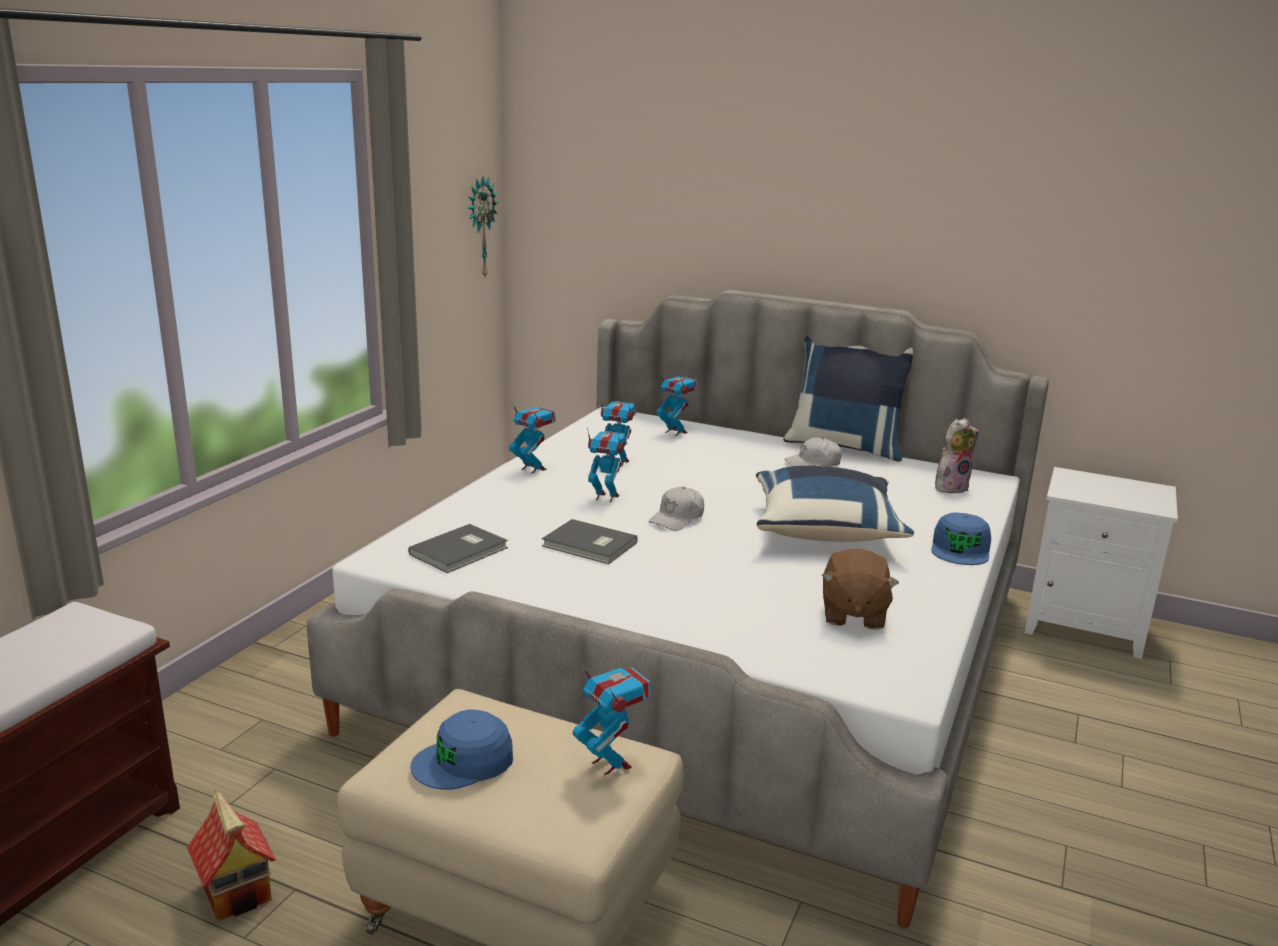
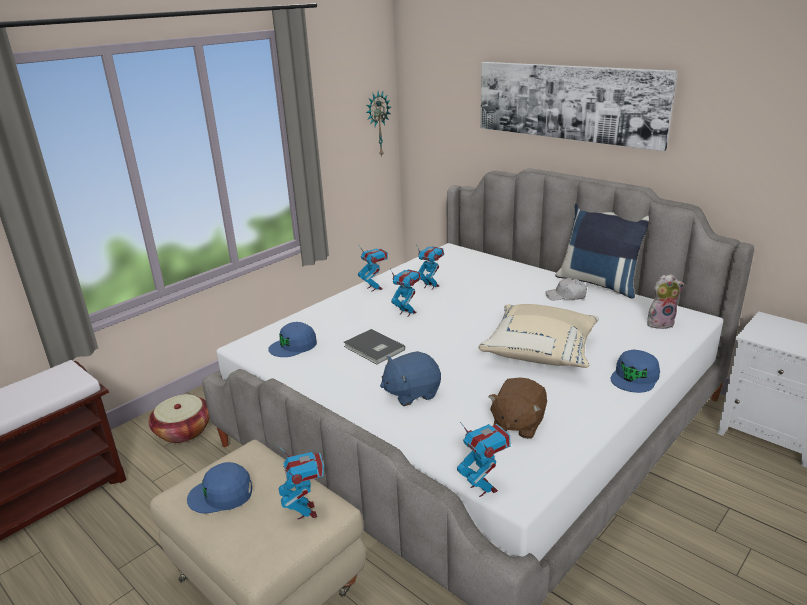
camera: 20 degrees right, 5 degrees up
(238, 891) = (128, 539): toy house -> none
(245, 723) = (183, 431): none -> basket
(461, 551) = (293, 346): grey book -> blue cap
(675, 432) = (484, 265): toy robot -> toy robot (483, 488)
(677, 518) = (443, 333): white cap -> none
(685, 594) = (411, 393): none -> blue plush toy
(787, 197) = (568, 102): none -> picture
(825, 530) = (541, 352): blue pillow -> beige pillow

